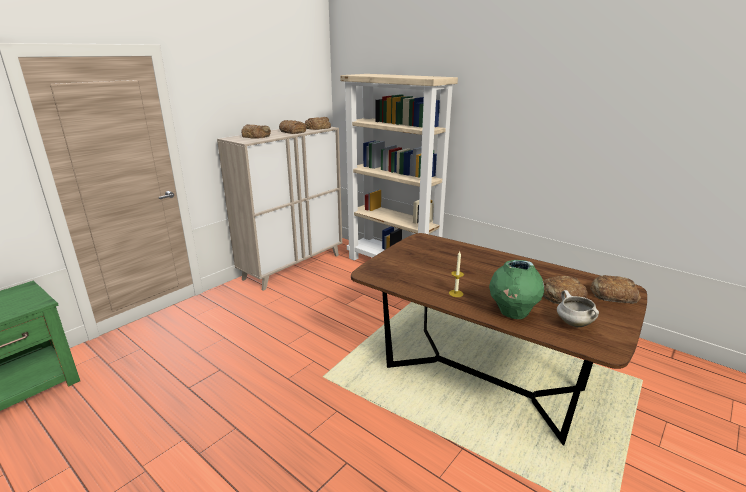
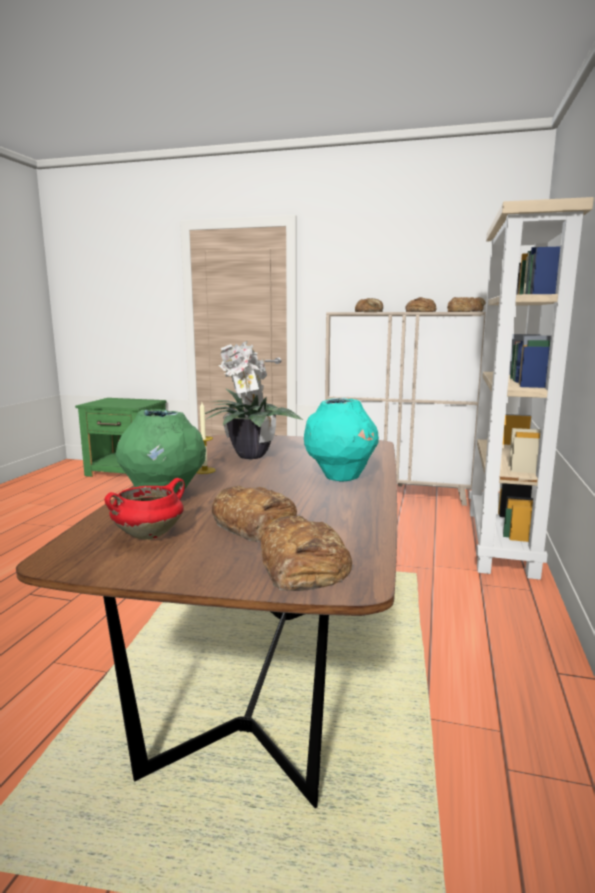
camera: 65 degrees right, 10 degrees down
(430, 275) = (250, 457): none -> potted plant
(490, 261) = (340, 477): none -> turquoise vase
(573, 323) = (149, 534): white cooking pot -> red cooking pot

